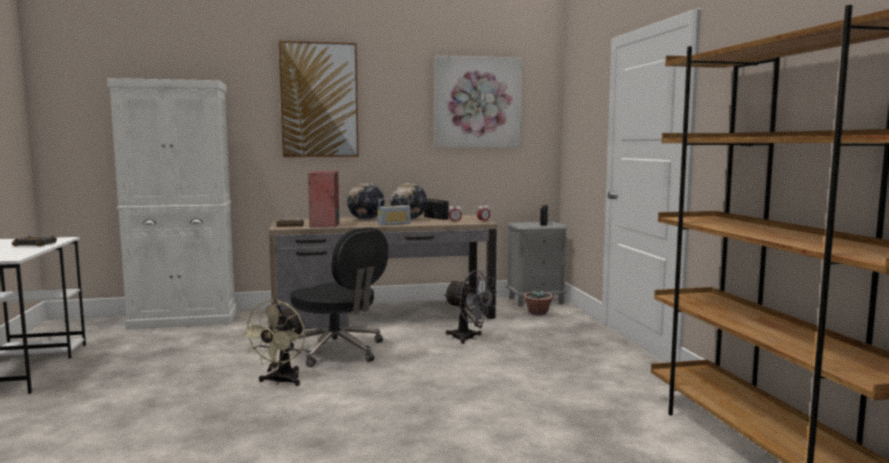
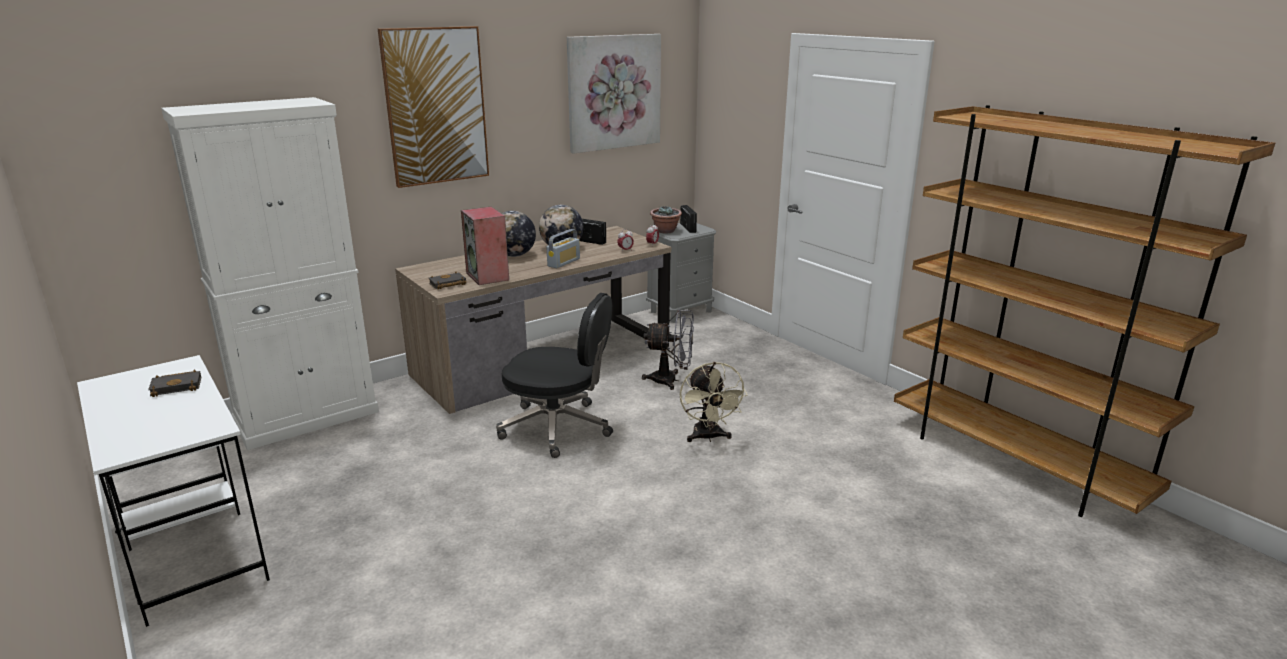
camera: 25 degrees left, 15 degrees up
(281, 381) = (549, 485): beige fan -> beige fan (708, 437)
(538, 313) = (700, 330): potted plant -> potted plant (665, 231)

